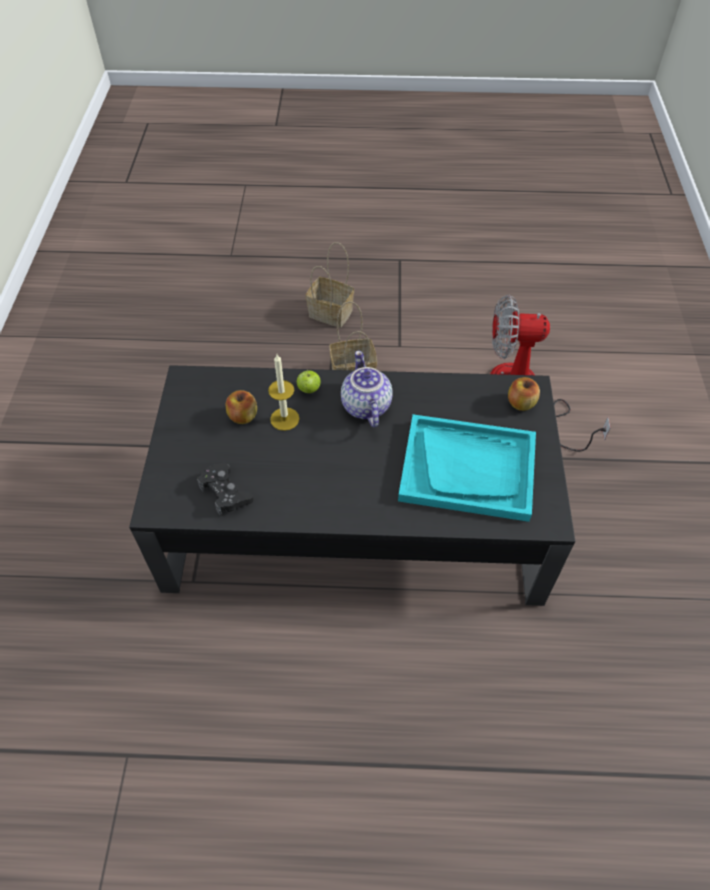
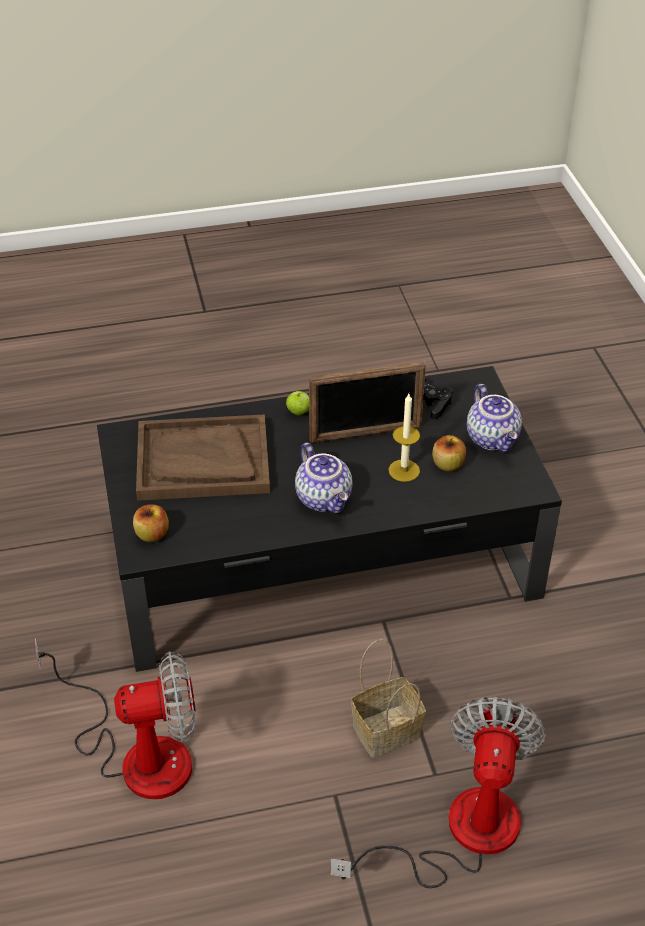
camera: 165 degrees right, 10 degrees down
(186, 434) = (493, 438): none -> teapot
(302, 466) = (365, 434): none -> picture frame
(309, 389) = (392, 503): apple -> apple (299, 412)
(332, 313) = (459, 833): basket -> fan
(468, 469) = (202, 461): turquoise tray -> brown tray

